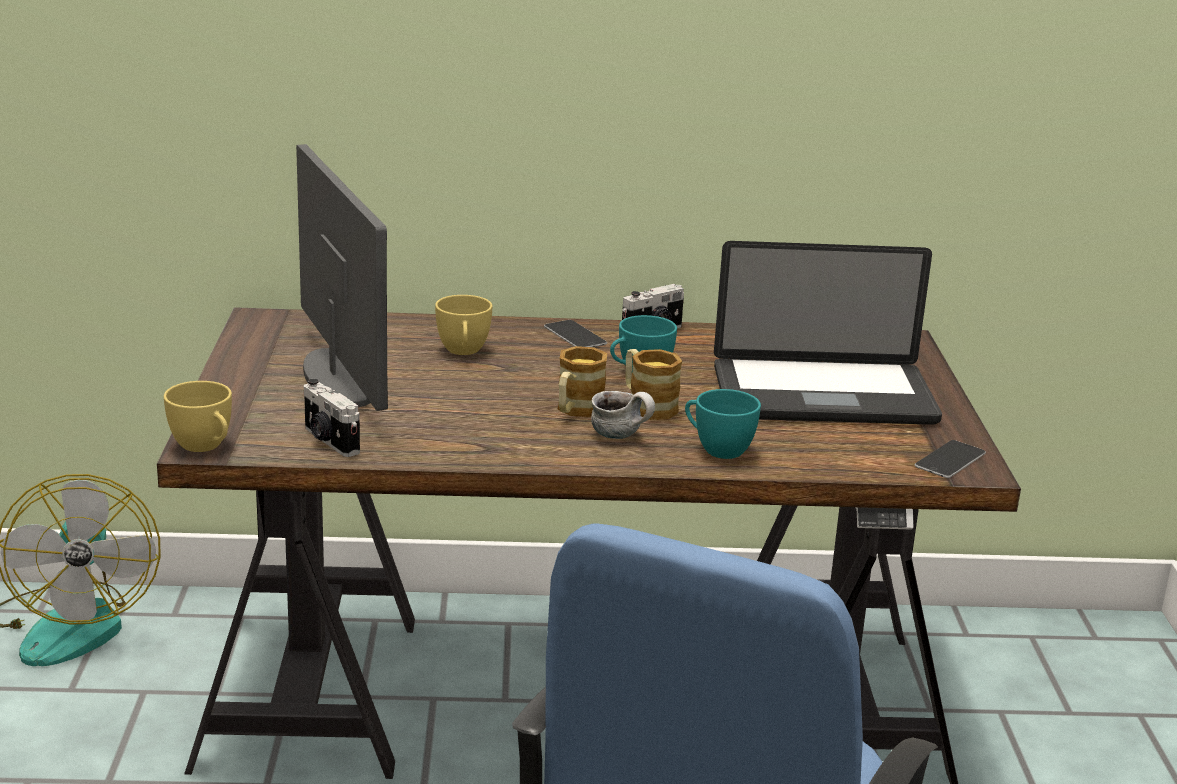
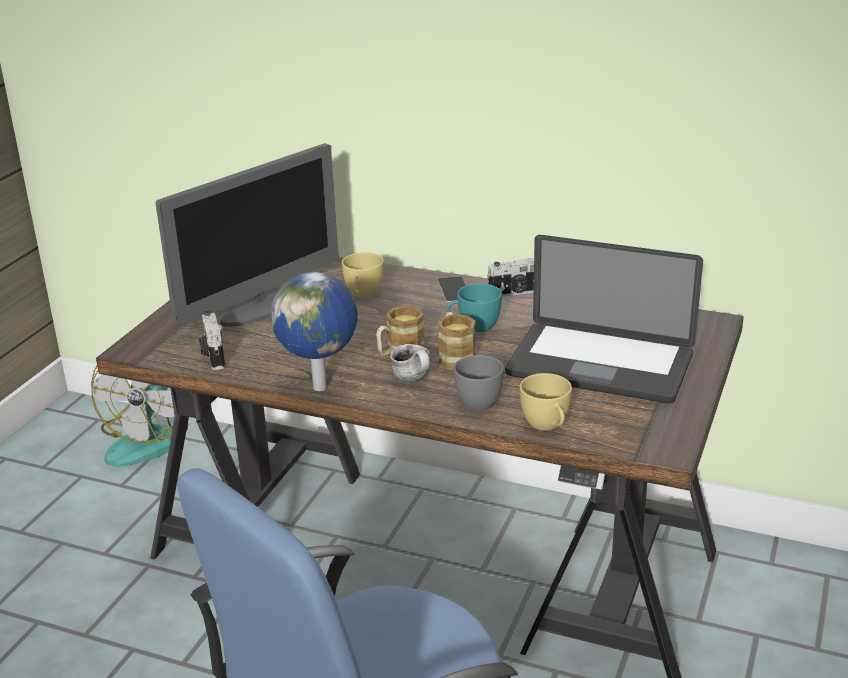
camera: 25 degrees right, 5 degrees up
(205, 447) = (133, 350): yellow cup -> yellow cup (547, 426)
(339, 378) = (261, 307): monitor -> monitor turned 45 degrees clockwise
(513, 458) = (321, 387): none -> globe
(717, 449) = (475, 400): turquoise cup -> grey cup
(950, 459) = (653, 437): phone -> none

